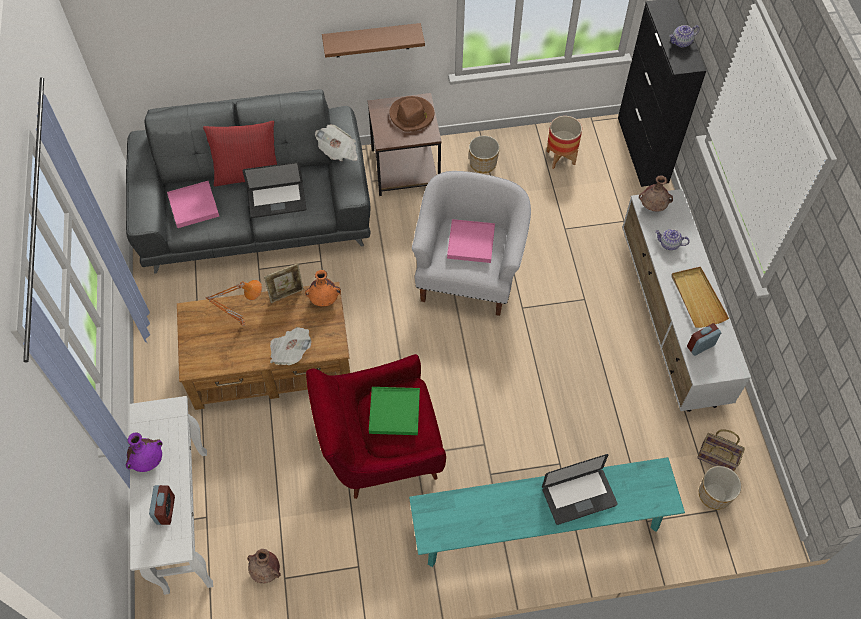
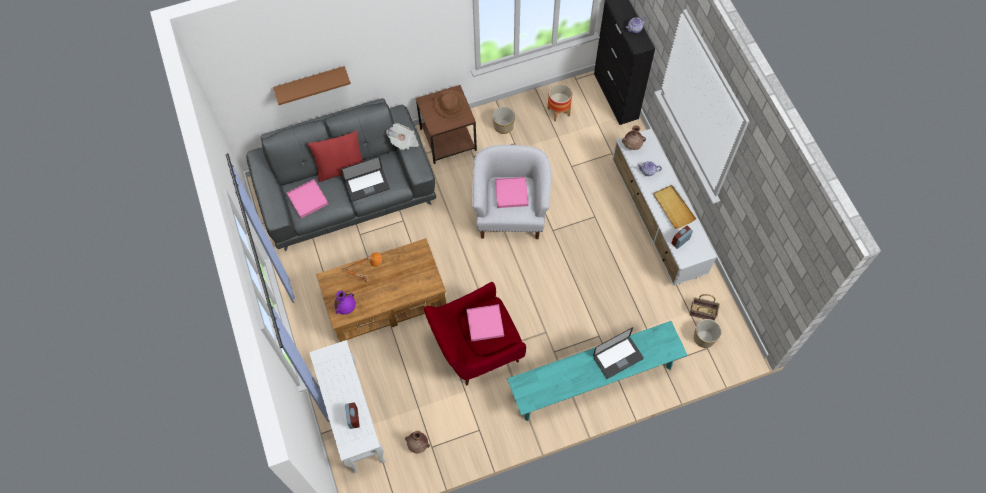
camera: 10 degrees left, 5 degrees up
(148, 460) = (333, 388): purple vase -> purple vase (346, 307)
(287, 294) = (392, 254): picture frame -> none
(290, 352) = (404, 294): newspaper -> none
(324, 300) = (419, 253): orange vase -> none
(372, 40) = (416, 60): brown shelf -> brown shelf (311, 83)
(394, 412) = (485, 323): green tray -> pink tray

